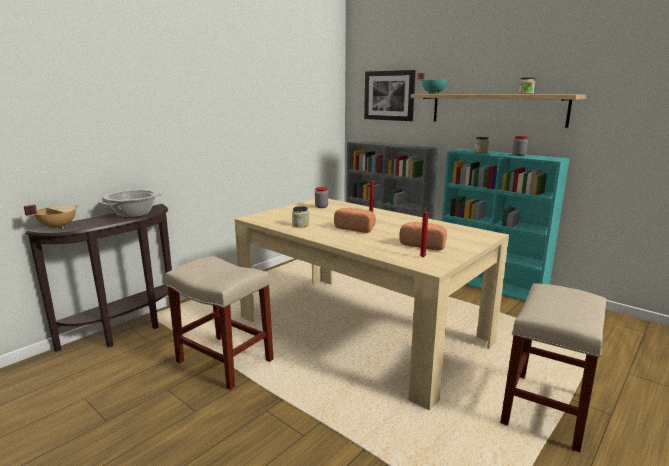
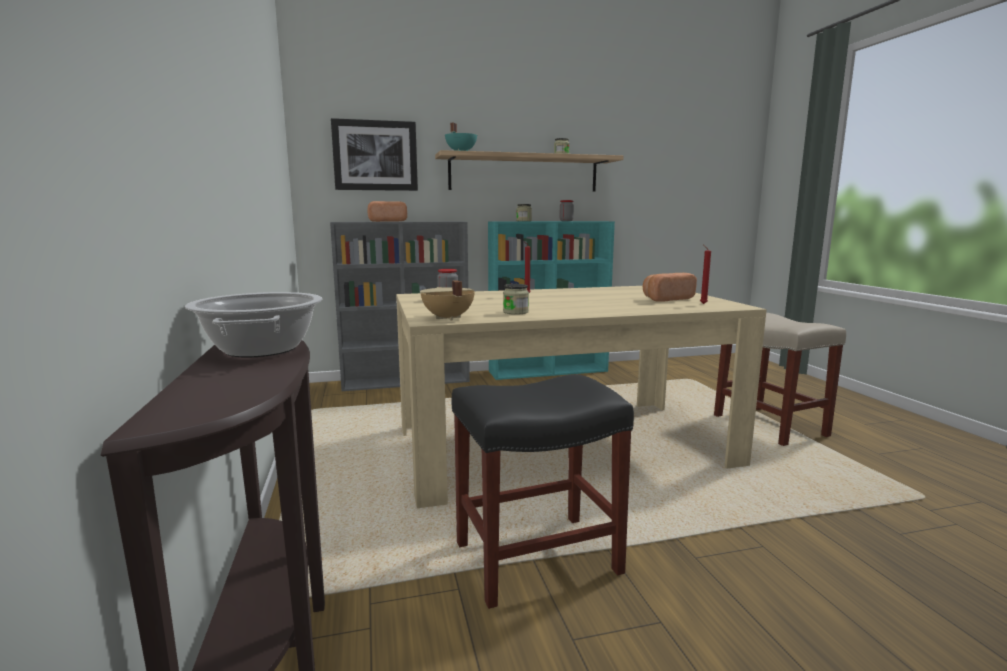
camera: 55 degrees left, 5 degrees down
(57, 227) = (191, 407): beige cooking pot -> beige cooking pot (447, 318)
(223, 360) = (535, 559): beige stool -> black stool
(356, 228) = (572, 303): bread -> bread (386, 221)

